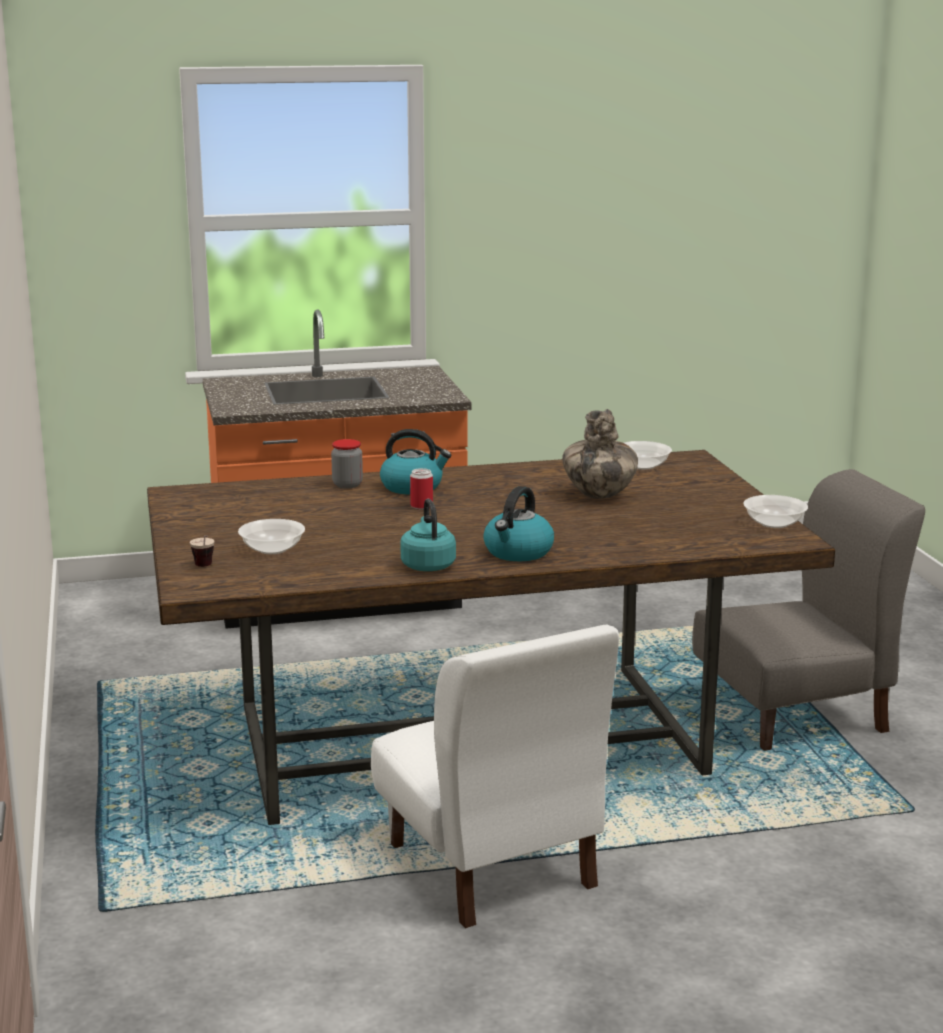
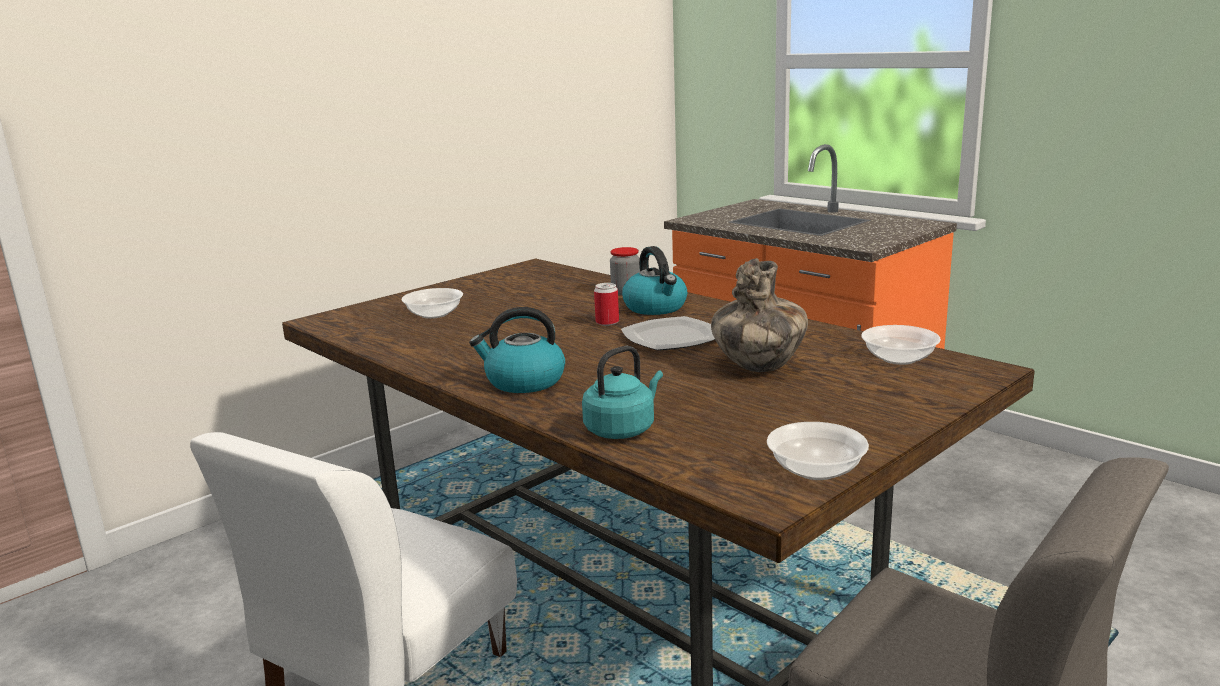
camera: 60 degrees right, 0 degrees up
(205, 567) = (371, 311): cup -> none
(427, 565) = (448, 362): turquoise kettle -> turquoise kettle (622, 429)
(498, 499) = (671, 338): none -> plate

